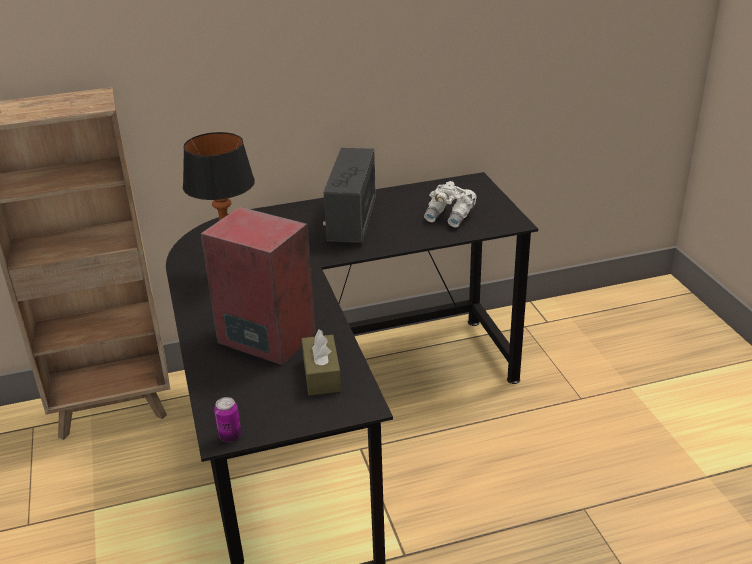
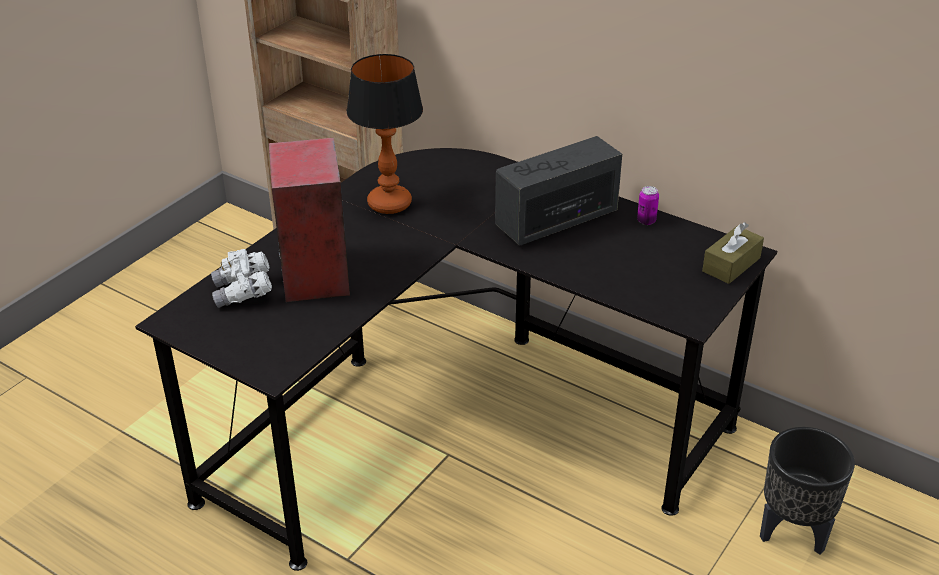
camera: 50 degrees right, 5 degrees up
(230, 436) = (171, 325): can -> can (646, 221)
(321, 375) = (293, 329): brown tissue box -> brown tissue box (731, 264)
(450, 216) = (646, 273): white binoculars -> white binoculars (243, 293)
(576, 346) = (792, 533): none -> black planter

